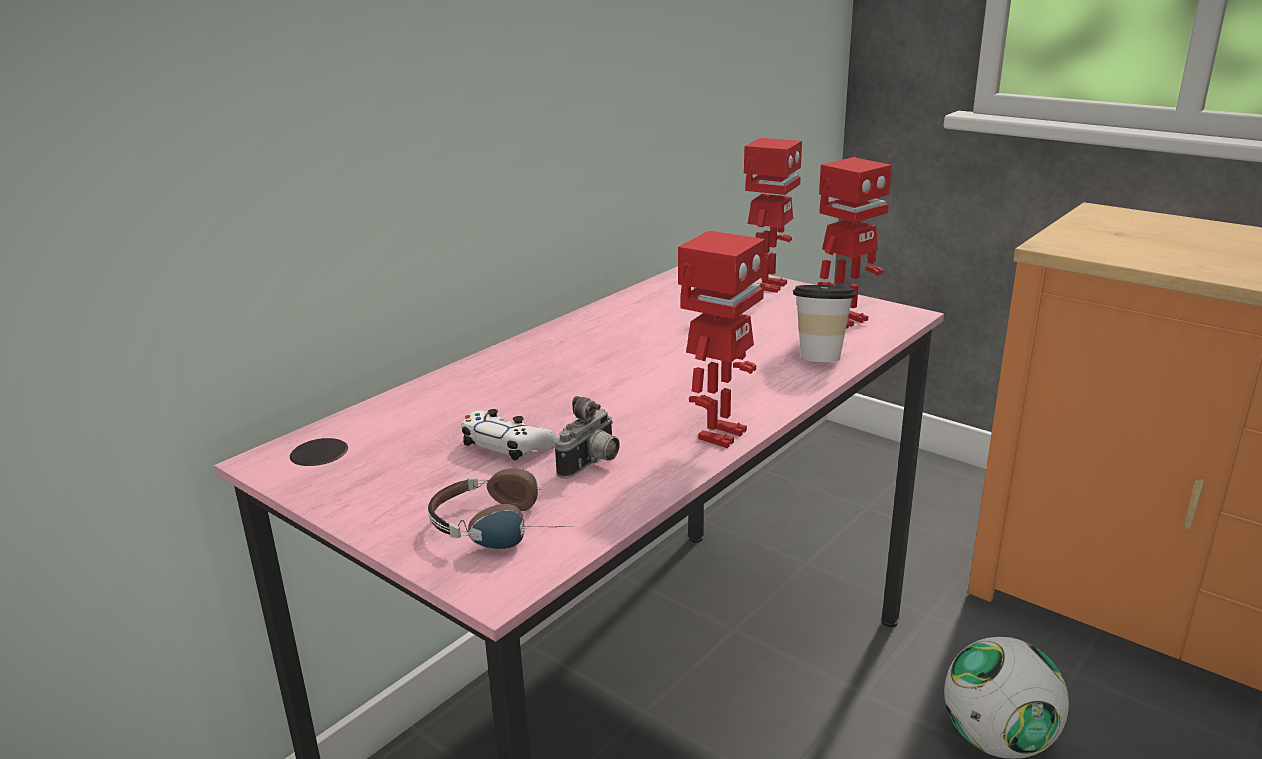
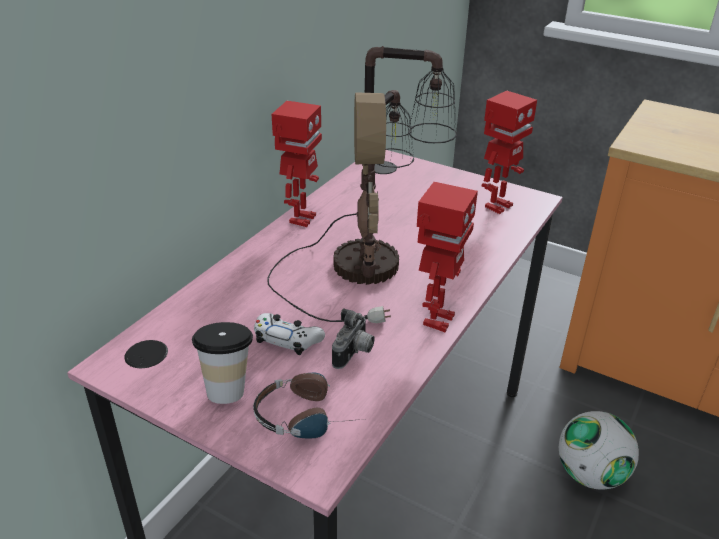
camera: 10 degrees left, 10 degrees up
(645, 373) = (369, 263): none -> table lamp
(768, 286) = (435, 174): toy robot -> toy robot (301, 219)
(820, 357) = (488, 242): cup -> cup (228, 388)

